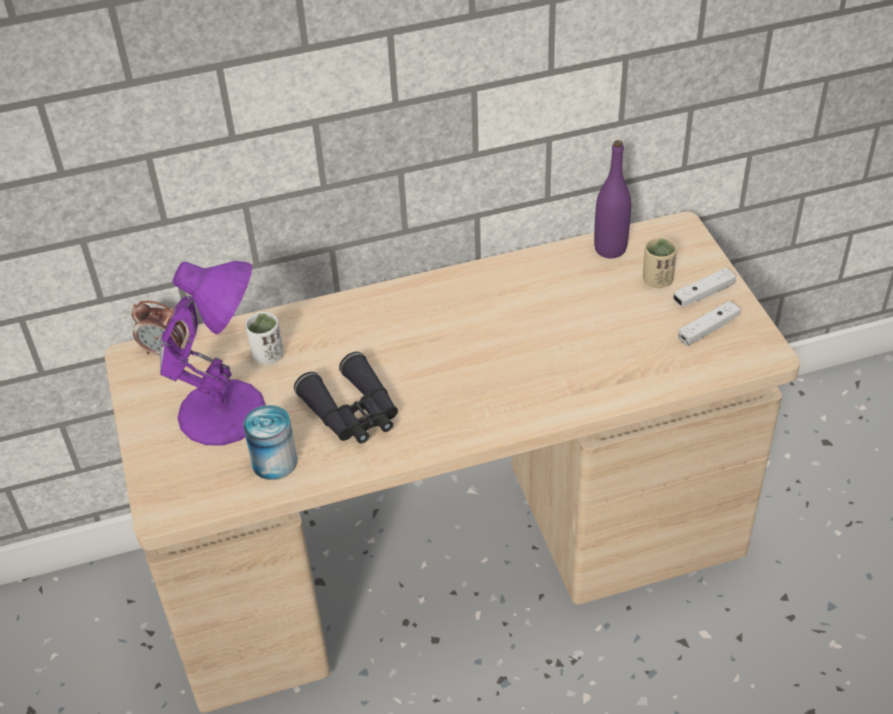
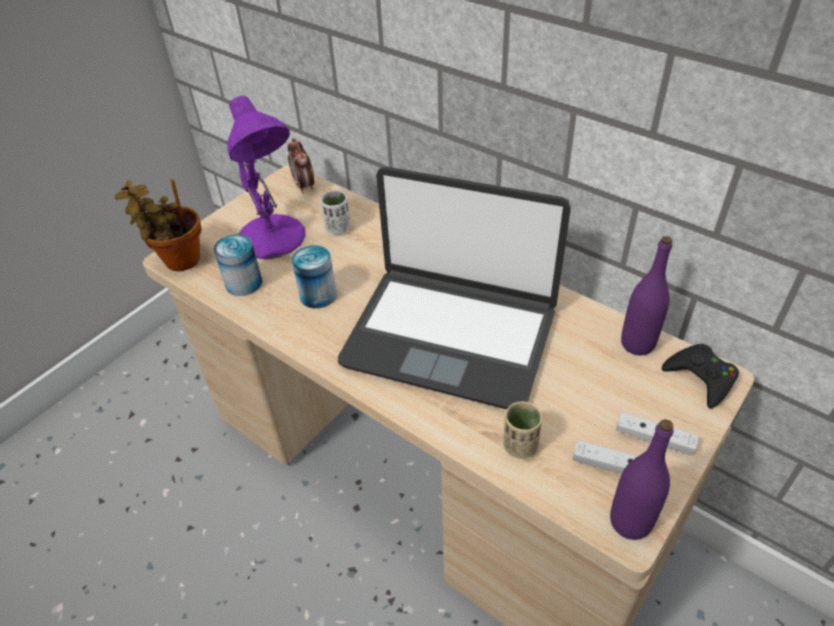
camera: 55 degrees right, 0 degrees up
(174, 504) = (178, 260): none -> potted plant
(353, 412) = (318, 295): black binoculars -> can
(497, 348) = (450, 336): none -> laptop
(657, 280) = (635, 395): beige cup -> beige cup (520, 445)
(672, 238) = (701, 378): none -> black game controller
(759, 347) = (630, 522): none -> purple bottle

